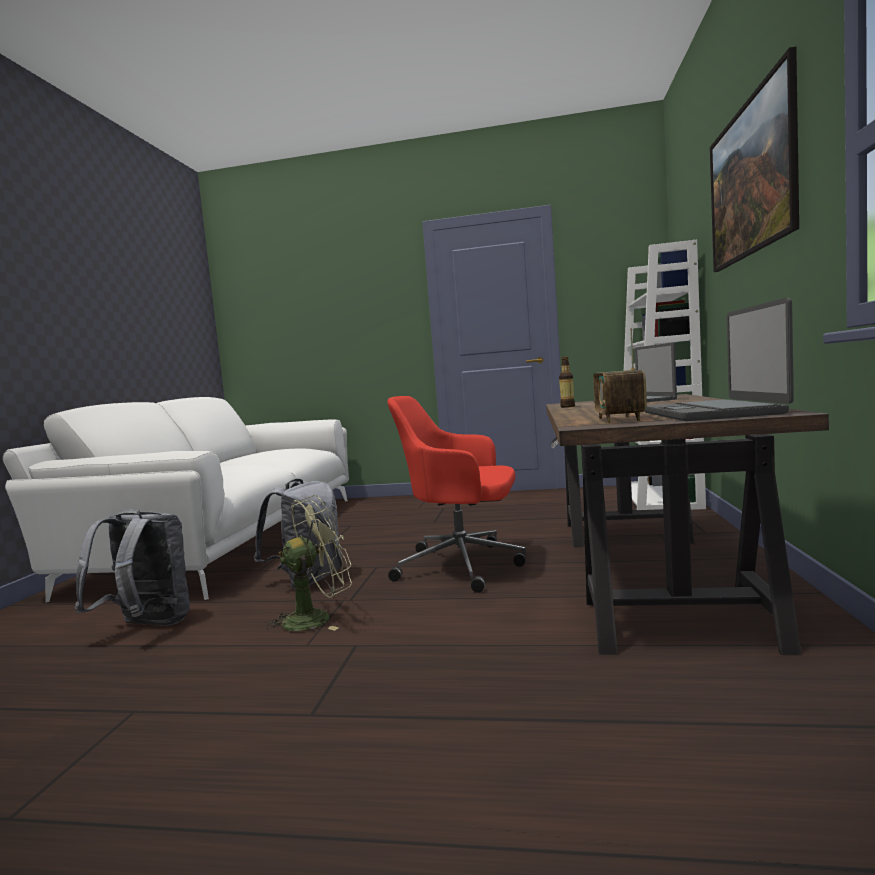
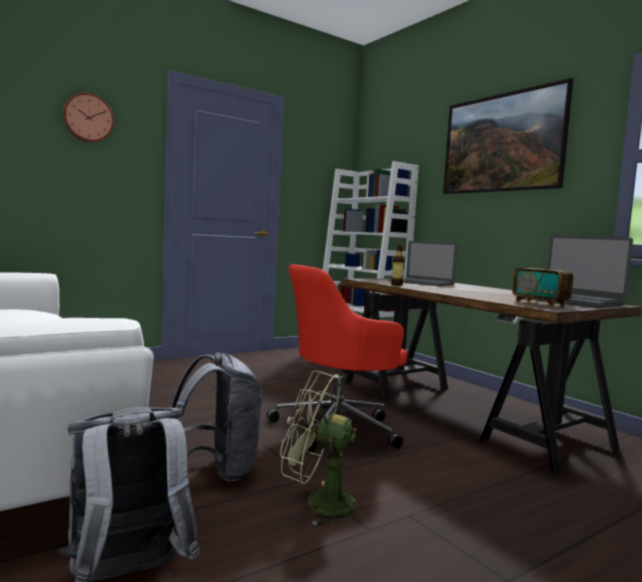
camera: 45 degrees left, 0 degrees up
(316, 618) = (319, 503): green fan -> green fan turned 90 degrees counterclockwise
(361, 286) = (88, 118): none -> wall clock

